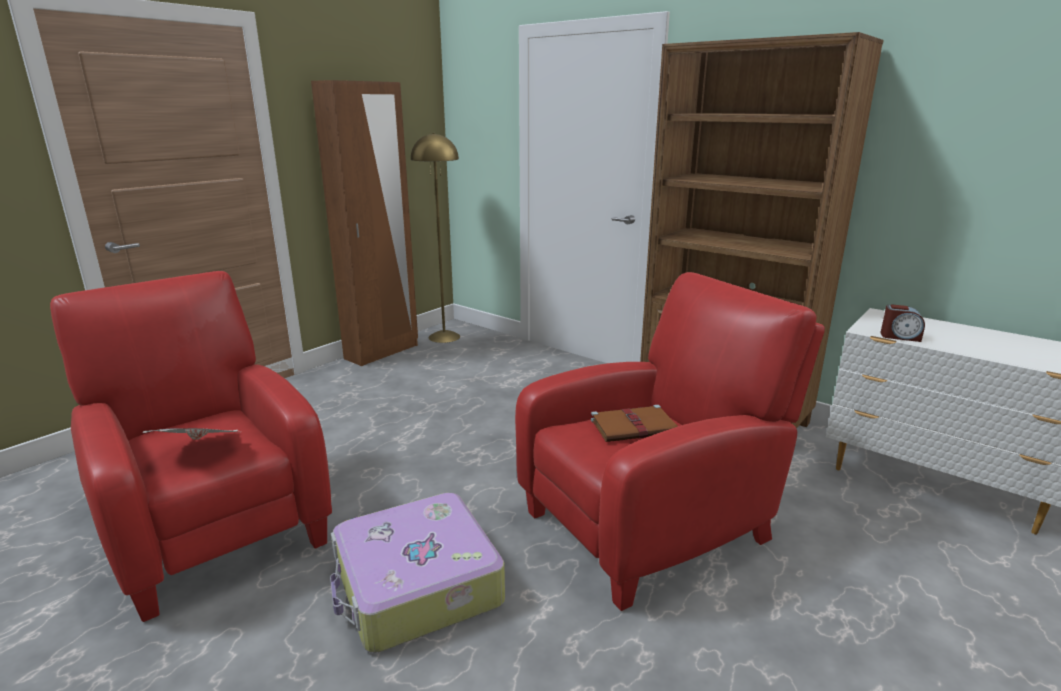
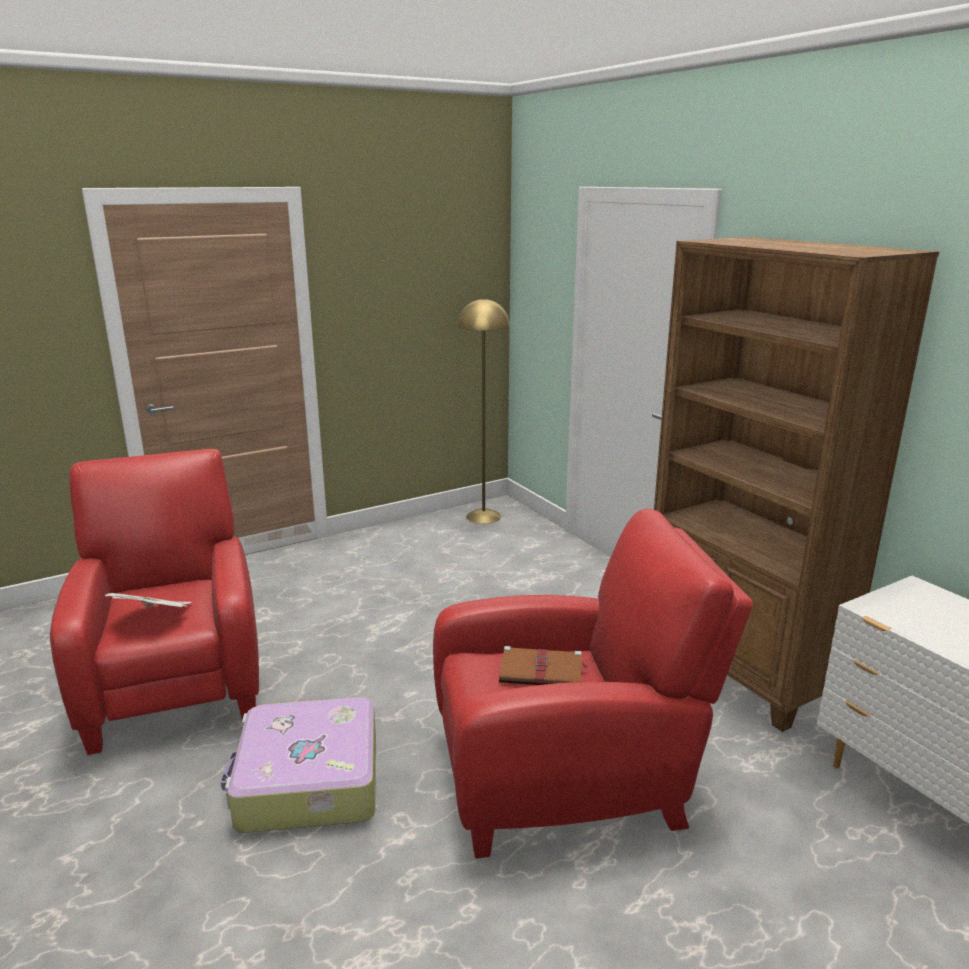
camera: 20 degrees right, 0 degrees up
(382, 352) = (411, 525): brown wardrobe -> none
(900, 336) = (902, 623): alarm clock -> none

